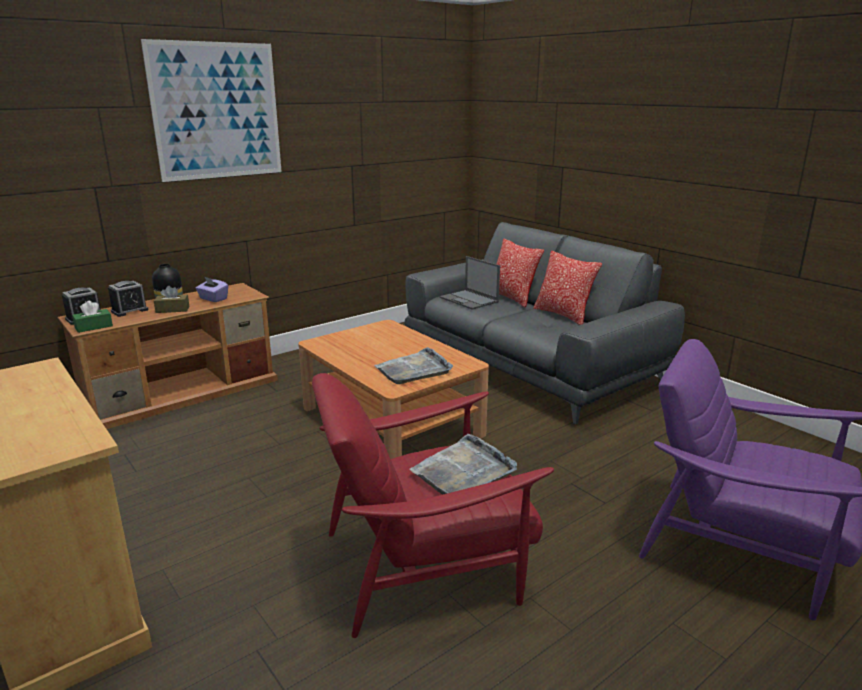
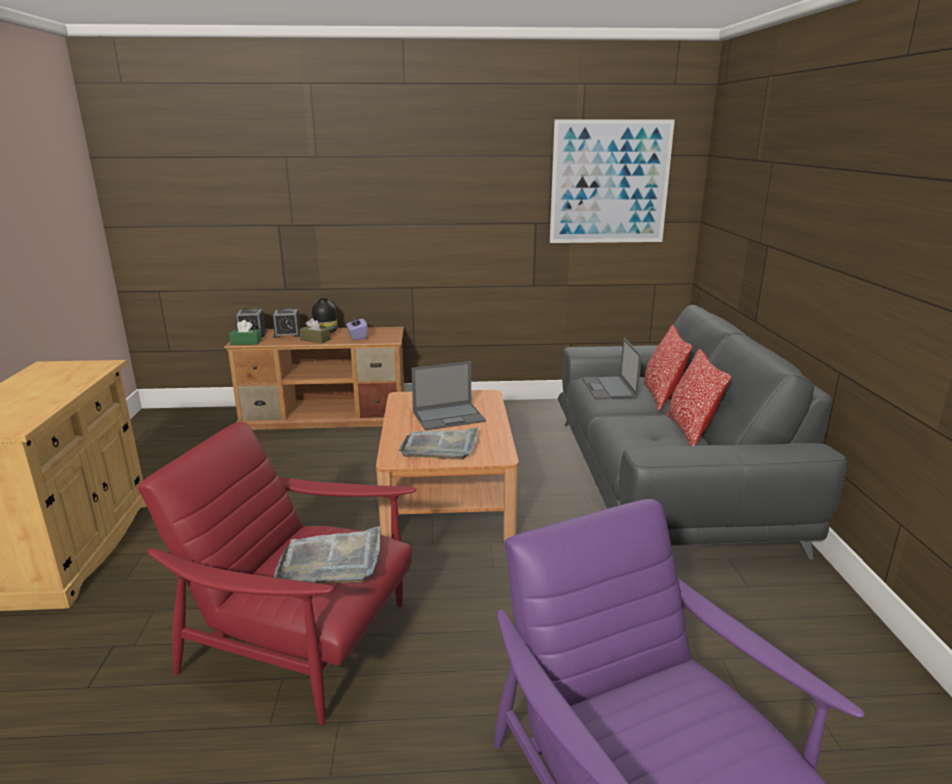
camera: 35 degrees right, 0 degrees up
(217, 111) = (390, 162): picture -> picture (610, 182)
(383, 347) = (449, 416): none -> laptop

